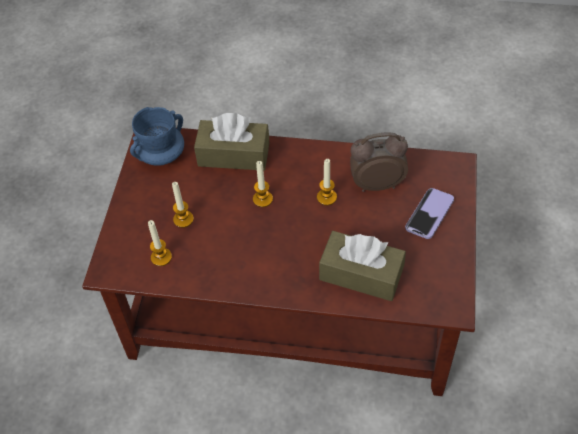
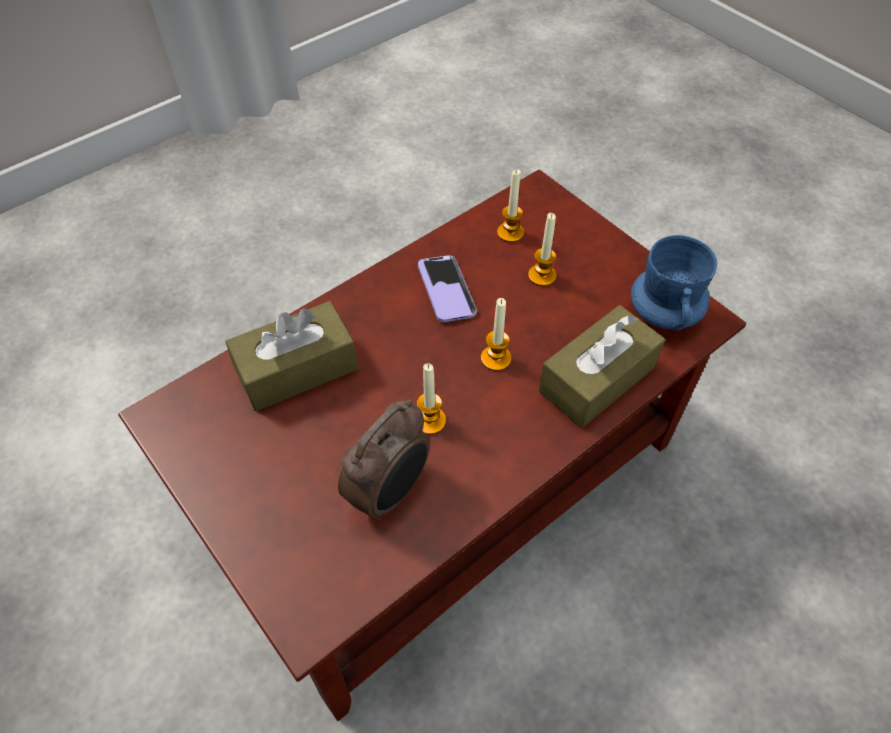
camera: 130 degrees right, 0 degrees up
(429, 214) = (281, 507): phone -> phone (446, 290)

